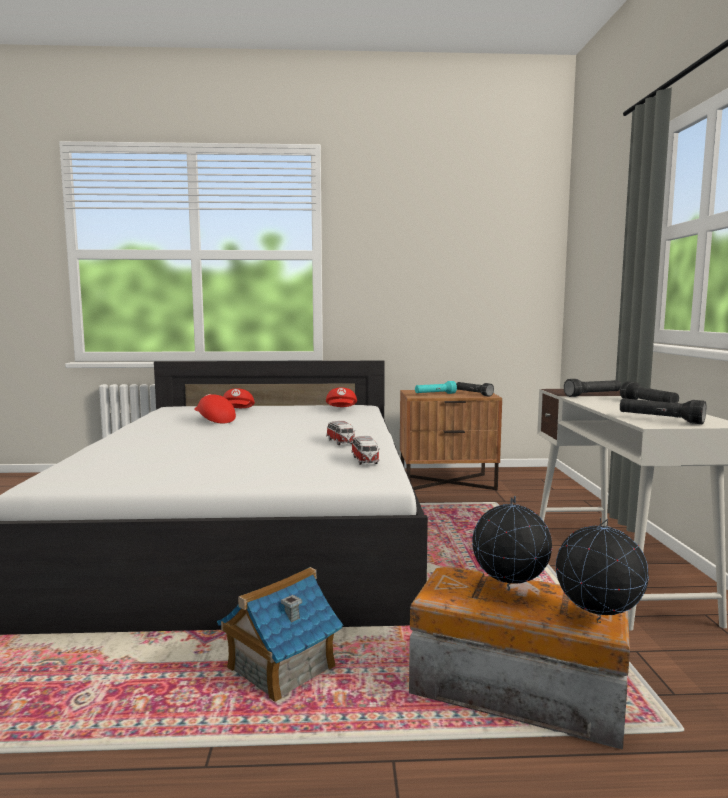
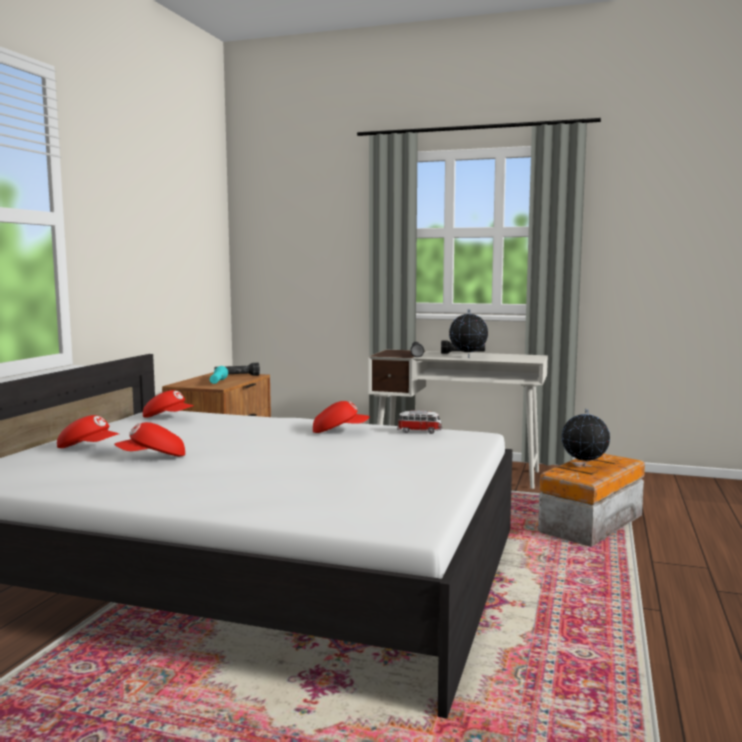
camera: 70 degrees left, 0 degrees up
(280, 668) = (552, 579): toy house -> none
(341, 442) = (339, 431): toy car -> red cap
(597, 621) = (623, 459): globe -> globe (467, 357)
(660, 419) = (518, 359): black flashlight -> none

